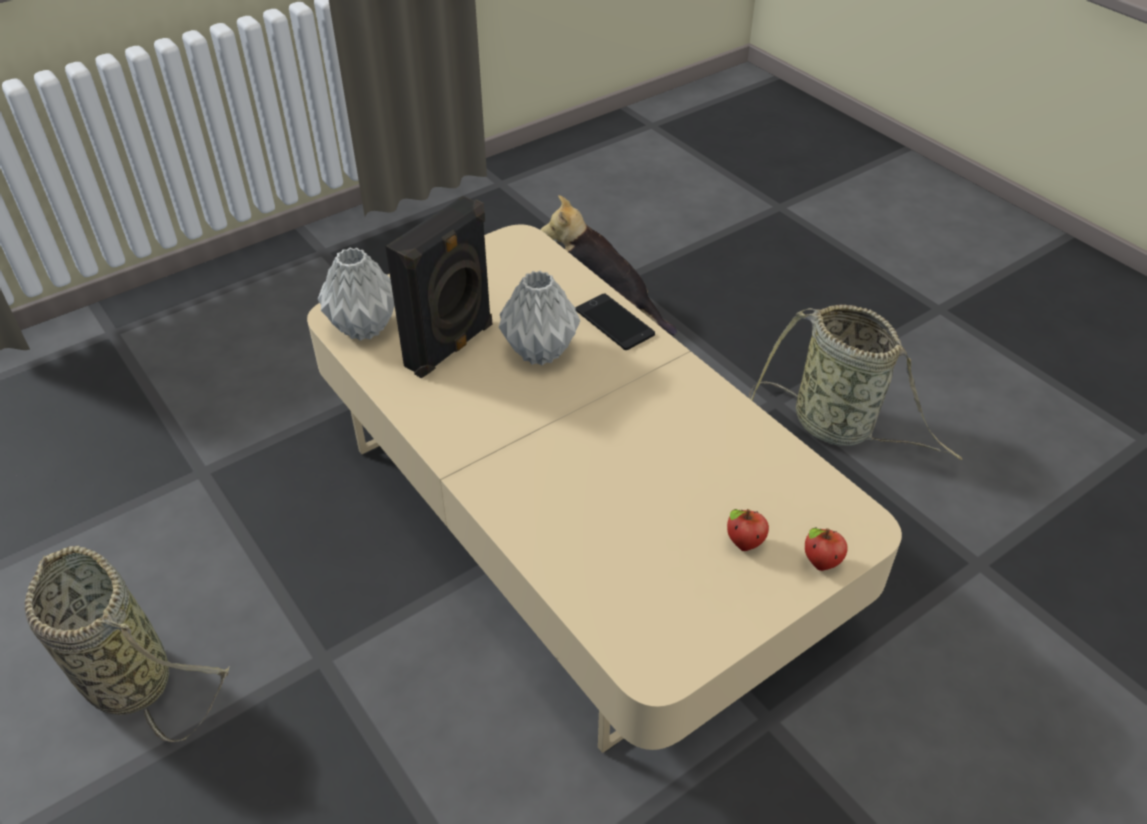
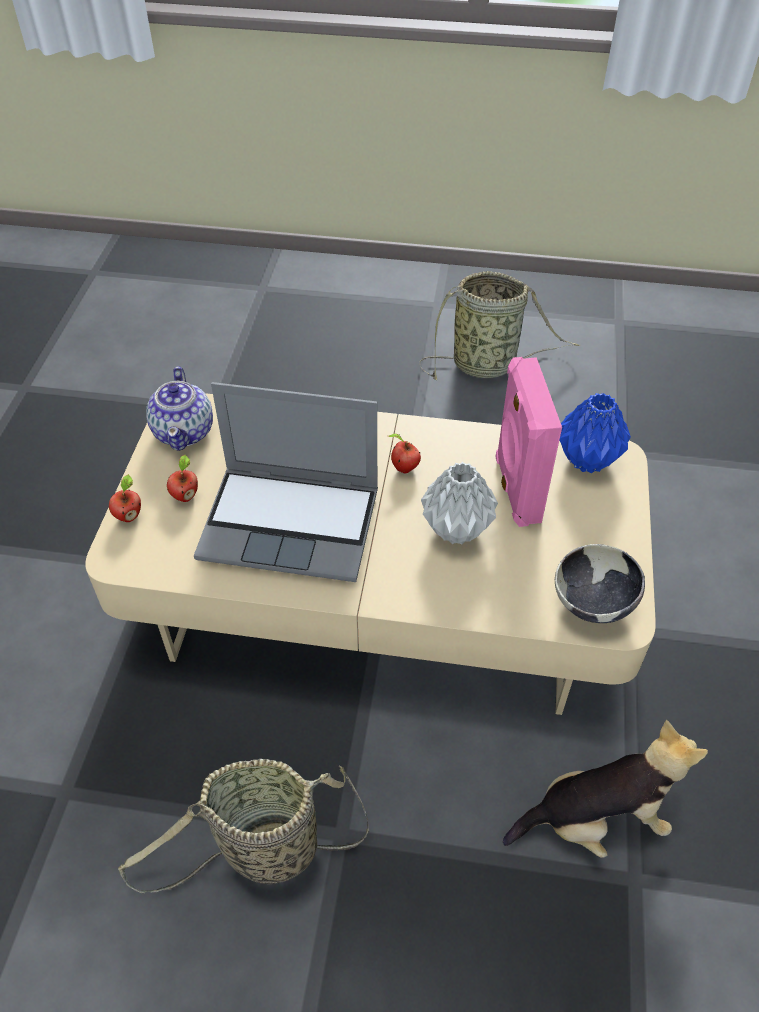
camera: 135 degrees right, 5 degrees up
(364, 327) = (588, 460): grey vase -> blue vase
(452, 347) = (515, 489): black speaker -> pink speaker
(512, 424) = (403, 468): none -> apple
(521, 256) = (593, 604): none -> bowl
(614, 322) = (440, 596): phone -> none
(666, 446) = (293, 523): none -> laptop
(678, 627) = (184, 431): none -> teapot

